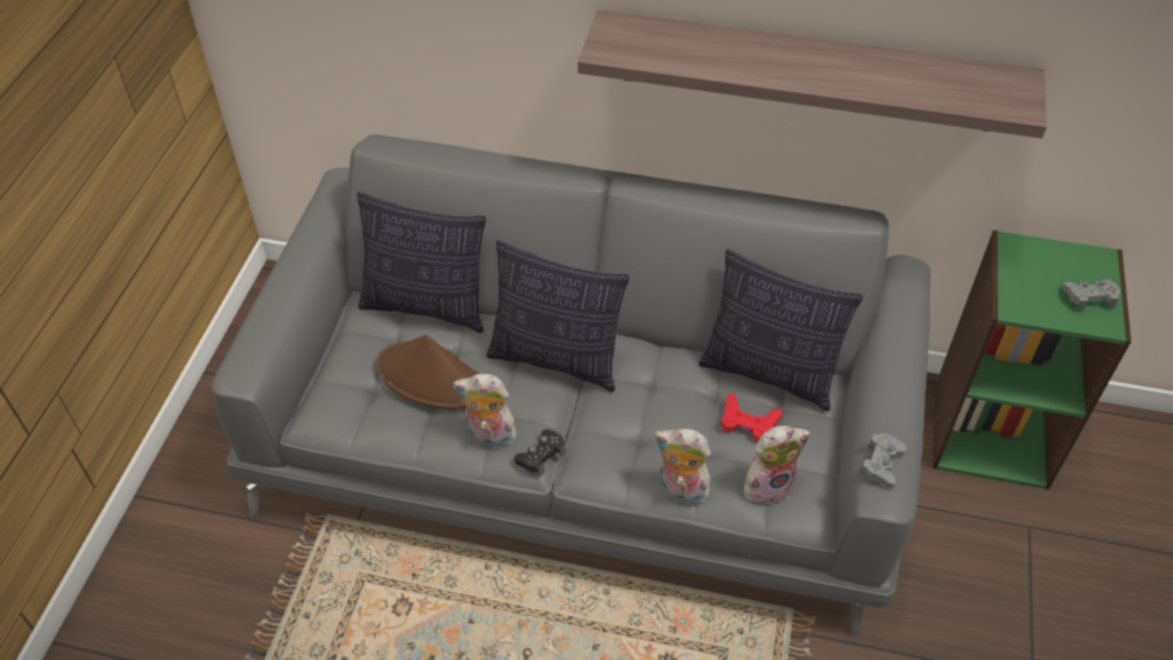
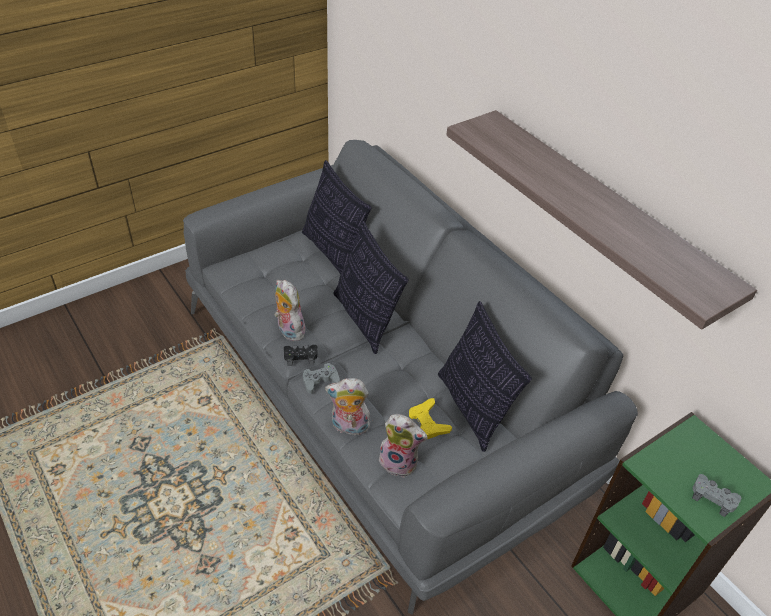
camera: 40 degrees right, 5 degrees down
(431, 378) = (295, 284): brown hat -> none
(680, 491) = (348, 427): plush toy -> plush toy turned 60 degrees counterclockwise
(748, 423) = (428, 422): red game controller -> yellow game controller
(882, 464) = (455, 490): grey game controller -> grey game controller (320, 381)

